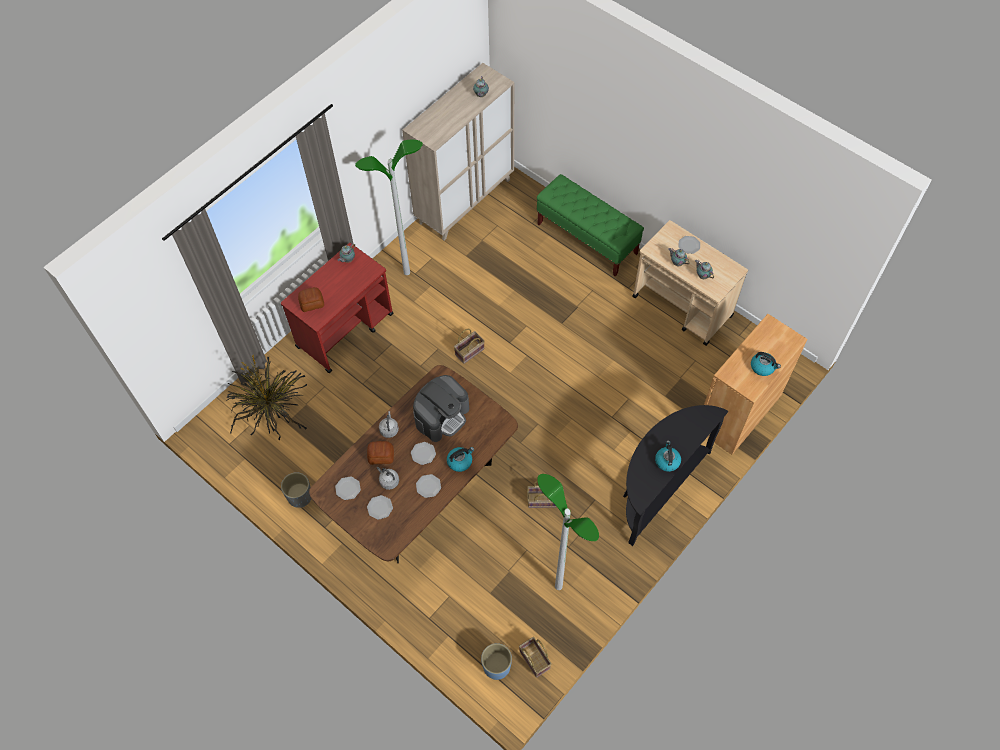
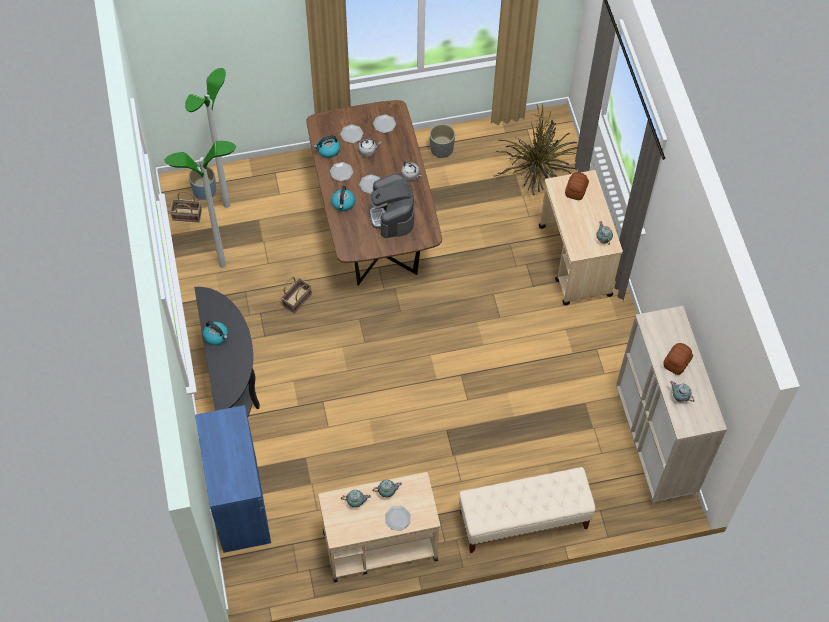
camera: 125 degrees right, 0 degrees up
(345, 330) = (575, 261): red cart -> beige cart
(381, 456) = (392, 158): bread -> bread (676, 362)
(407, 272) = (603, 343): floor lamp -> floor lamp (227, 205)
(469, 352) = (476, 338): basket -> none
(587, 239) = (523, 520): green bench -> beige bench
(738, 412) = (239, 503): brown cabinet -> blue cabinet
(763, 367) = (217, 447): kettle -> kettle (328, 150)

